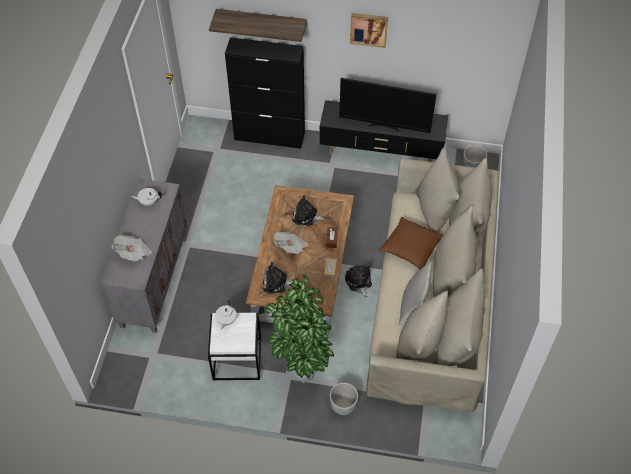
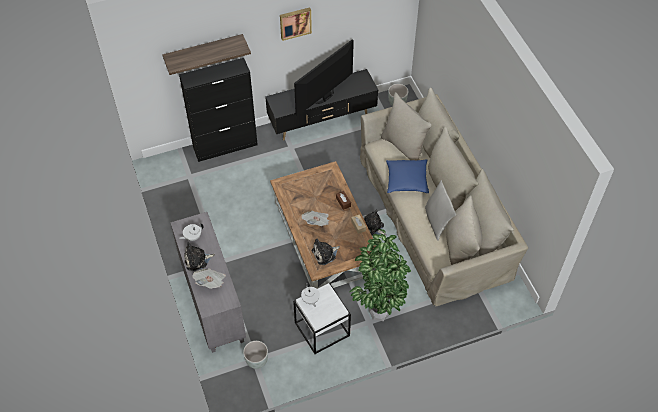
camera: 30 degrees left, 0 degrees up
(306, 216) = (311, 193): plush toy -> plush toy (197, 260)
(343, 406) = (423, 322): grey planter -> grey planter (256, 361)
(384, 126) = (325, 97): television -> television turned 150 degrees clockwise
(411, 248) = (407, 180): brown pillow -> blue pillow

